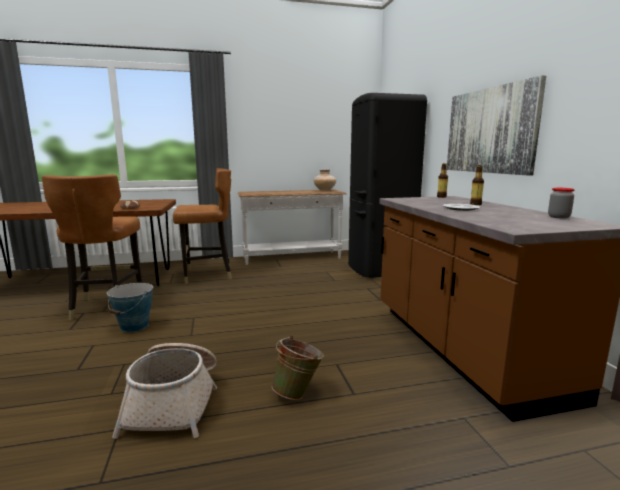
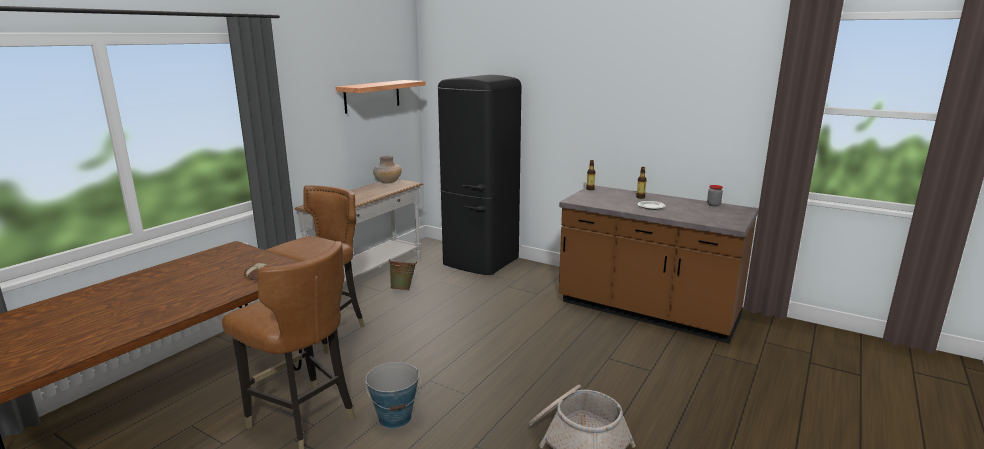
camera: 45 degrees left, 5 degrees up
(298, 393) = (626, 388): green bucket -> green bucket (403, 289)
(322, 121) = (372, 96): none -> shelf
(489, 131) = (611, 127): picture -> none

